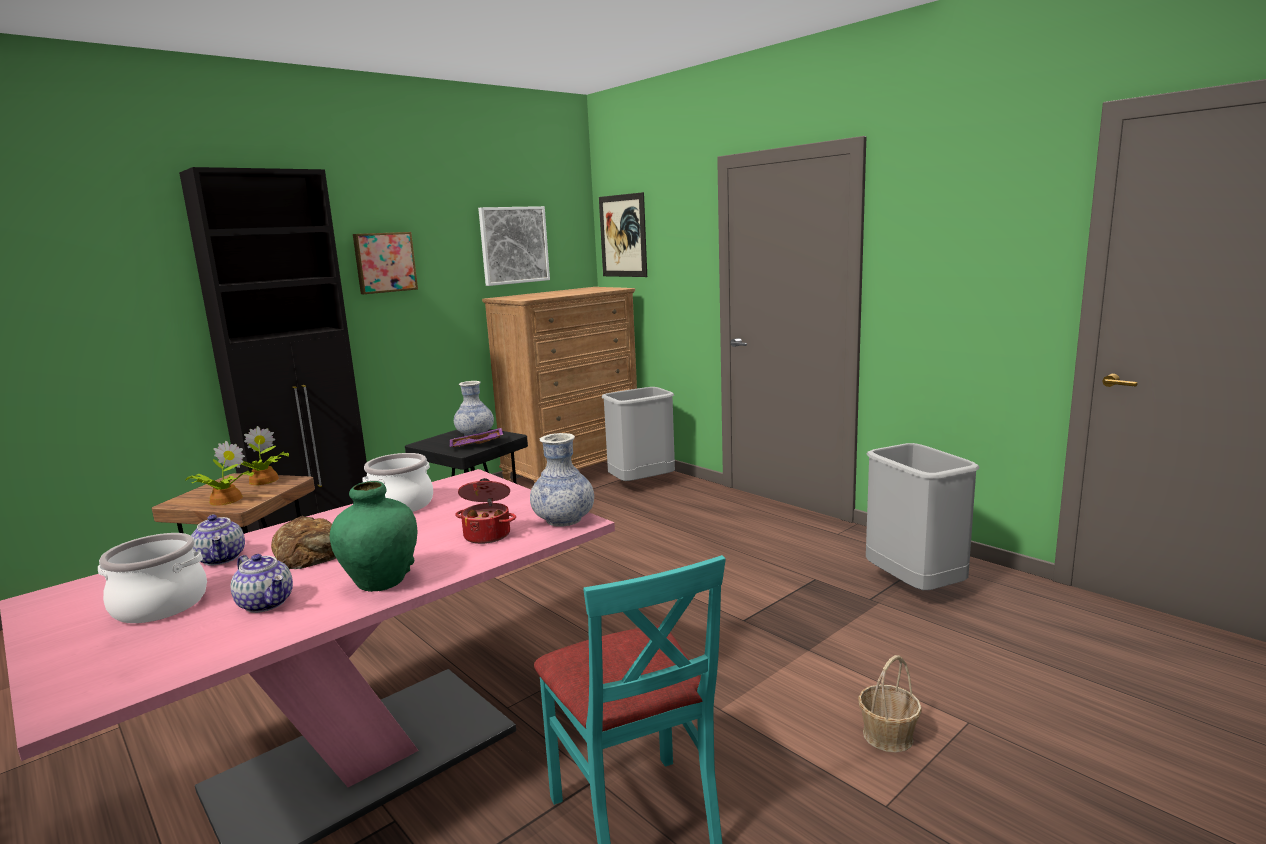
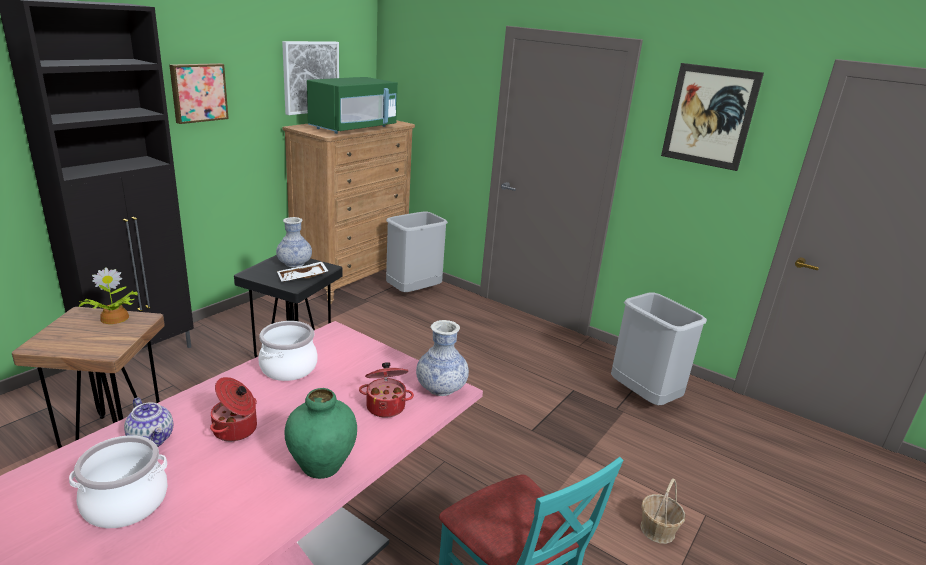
camera: 15 degrees left, 10 degrees up
(224, 500) = (87, 344): potted plant -> none
(267, 603) = (230, 496): teapot -> none
(311, 552) = (236, 429): bread -> cooking pot
(477, 445) = (303, 278): purple tray -> white tray
(559, 294) = (353, 128): none -> green microwave
(623, 236) = (405, 75): picture -> picture (709, 116)

